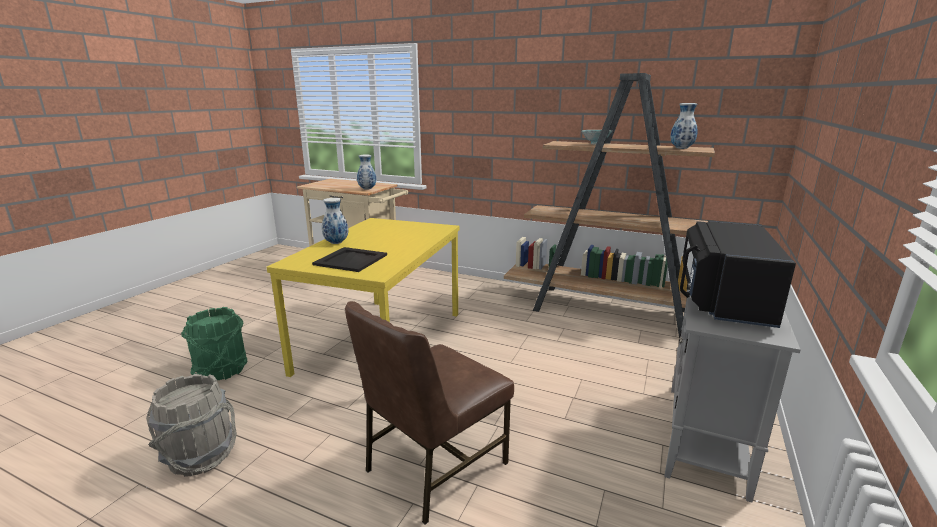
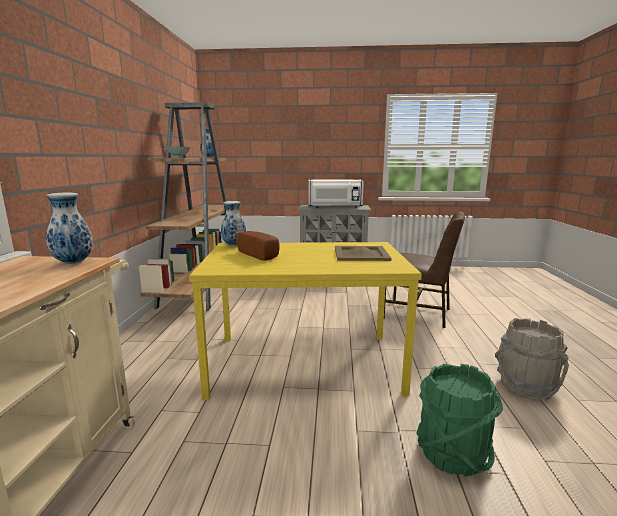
camera: 110 degrees left, 5 degrees down
(336, 243) = (320, 266): vase -> vase (233, 245)
(350, 260) = (361, 254): black tray -> beige tray
(397, 232) = (260, 255): none -> bread
(722, 299) = (335, 207): black microwave -> white microwave

